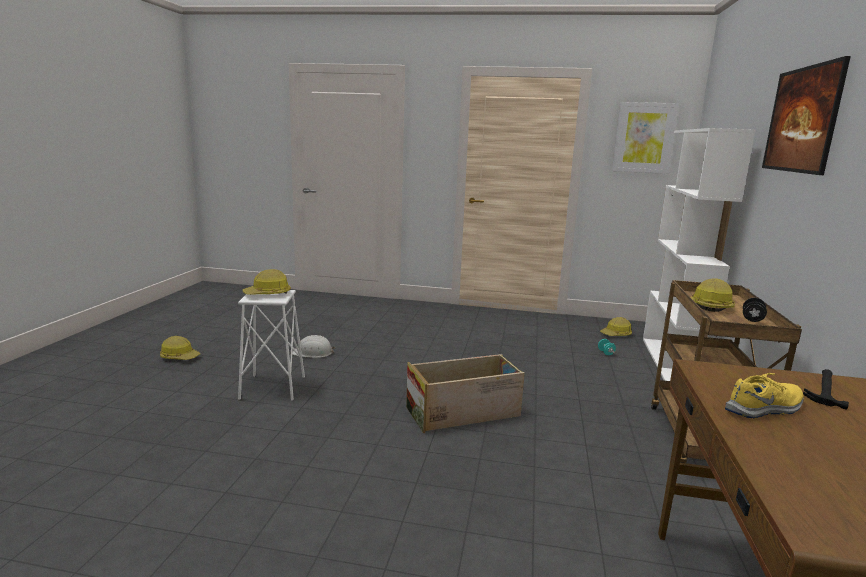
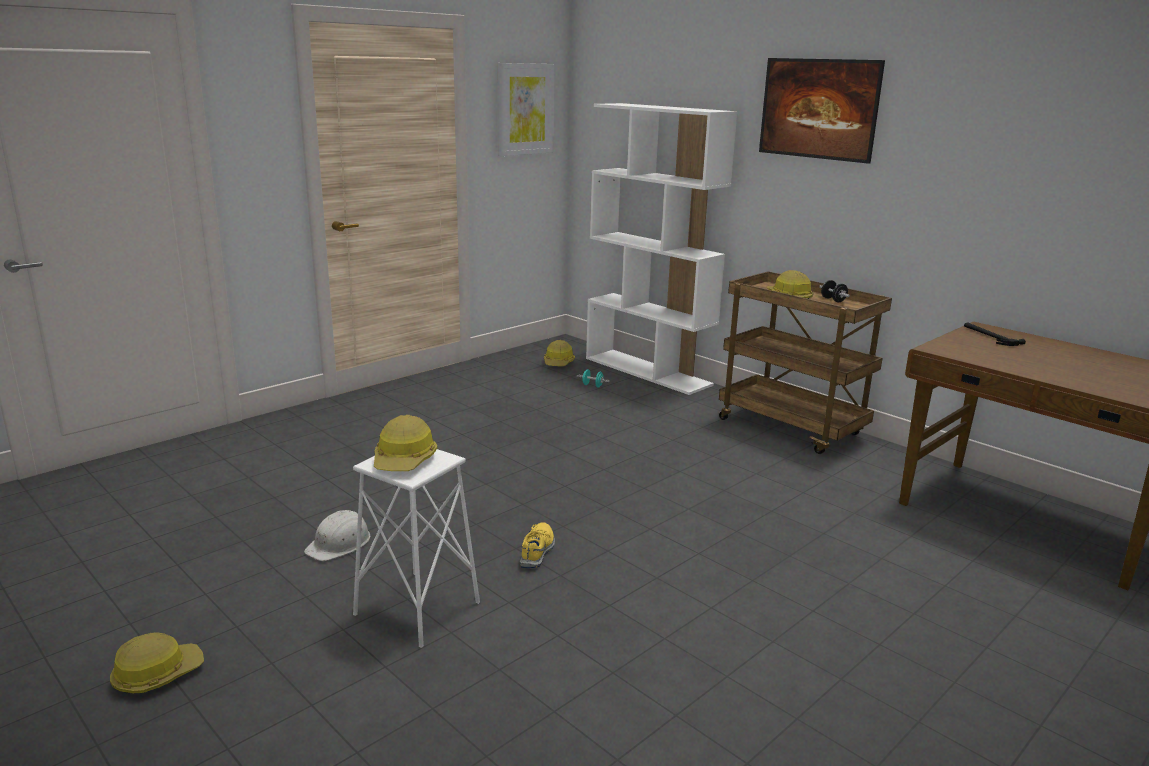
camera: 55 degrees left, 5 degrees up
(464, 412) = (636, 503): crate -> none
(765, 408) = (1015, 360): yellow shoe -> yellow shoe (538, 551)

